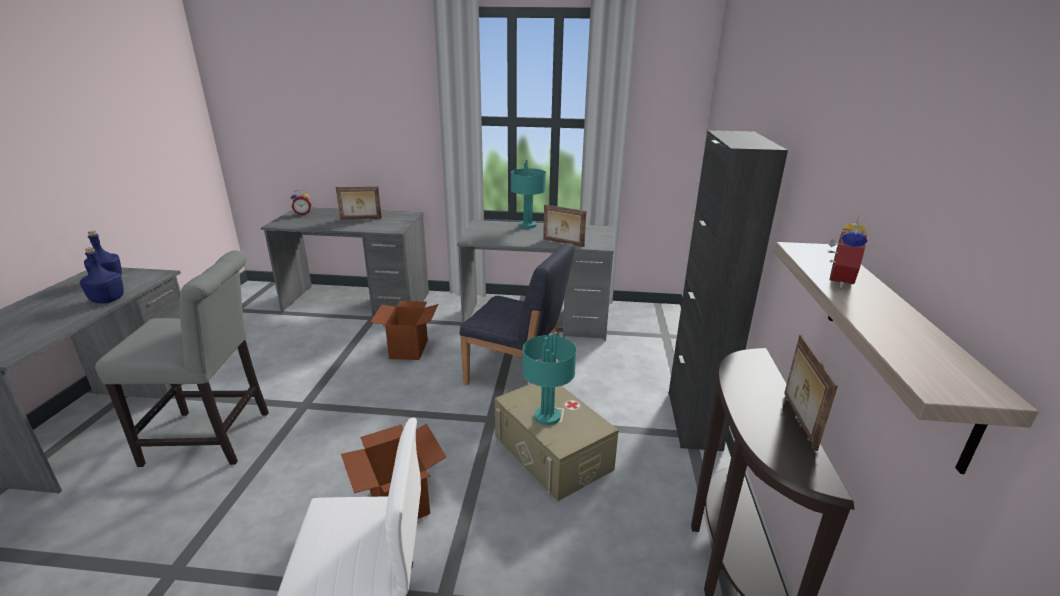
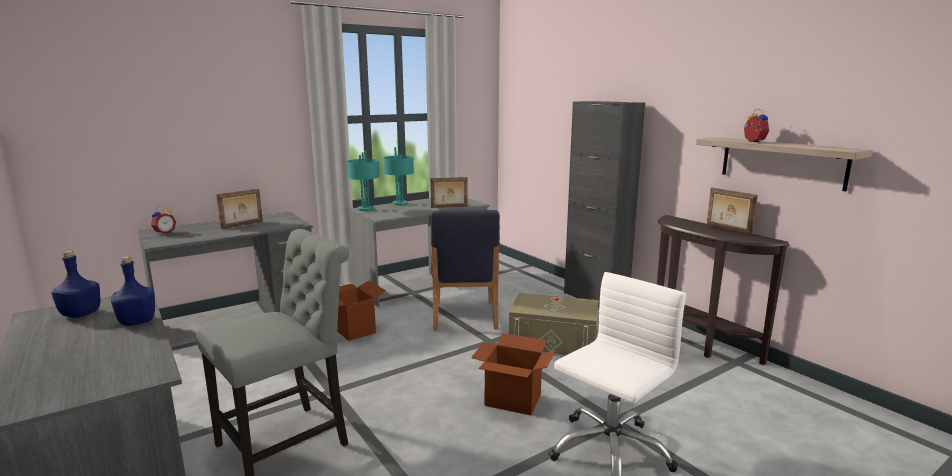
camera: 40 degrees left, 10 degrees down
(517, 375) = (464, 316): blue chair -> blue chair turned 105 degrees clockwise
(546, 417) = (555, 308): turquoise table lamp -> turquoise table lamp (365, 209)

